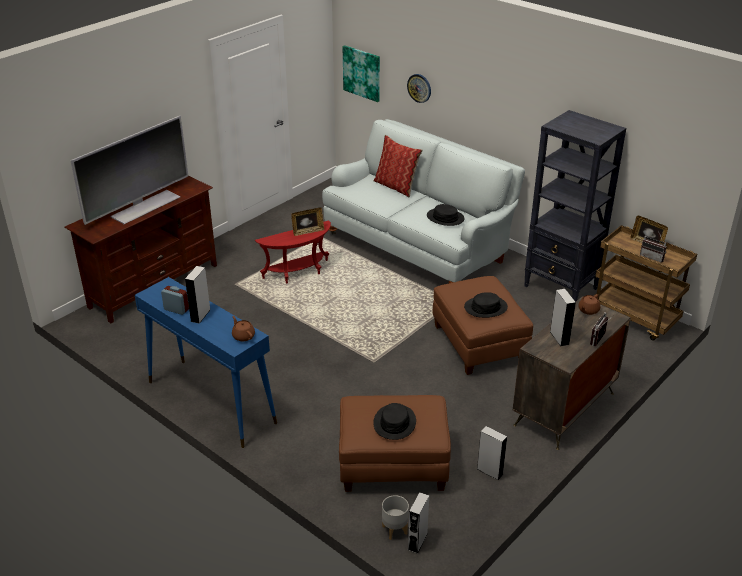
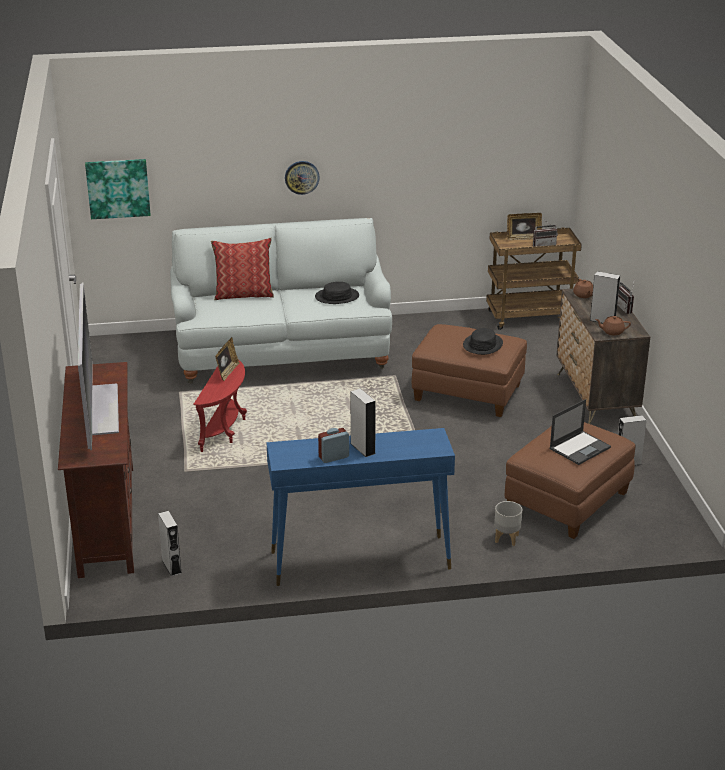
camera: 50 degrees left, 5 degrees down
(243, 336) = (428, 439): brown teapot -> brown teapot (612, 332)
(394, 530) = (644, 536): grey planter -> grey planter (506, 539)
(395, 423) = (580, 448): black hat -> laptop
(417, 541) = (668, 531): grey speaker -> grey speaker (171, 566)
(419, 88) = (211, 178): wall clock -> wall clock (302, 177)
(561, 288) = (446, 324): black bookcase -> none

